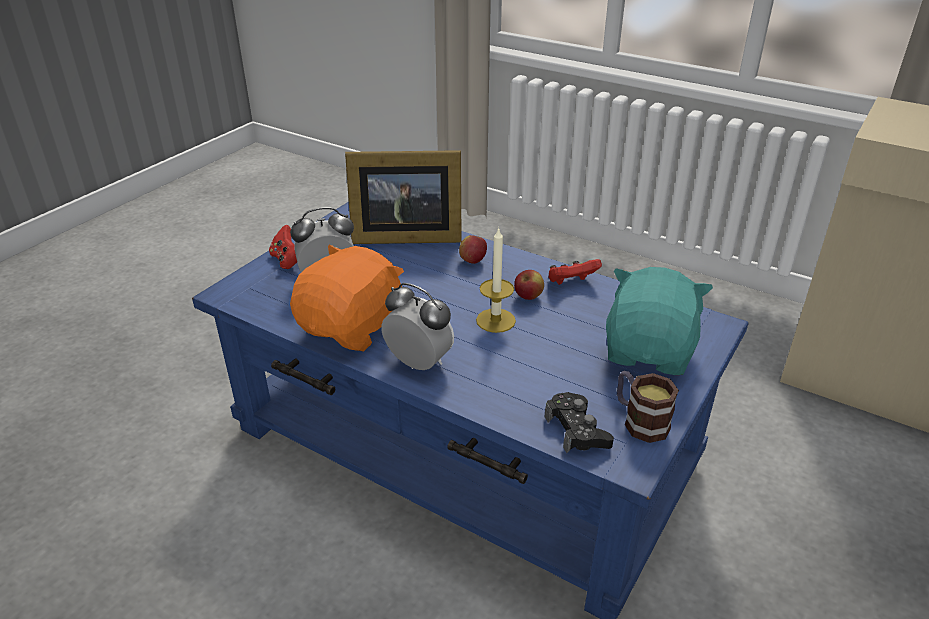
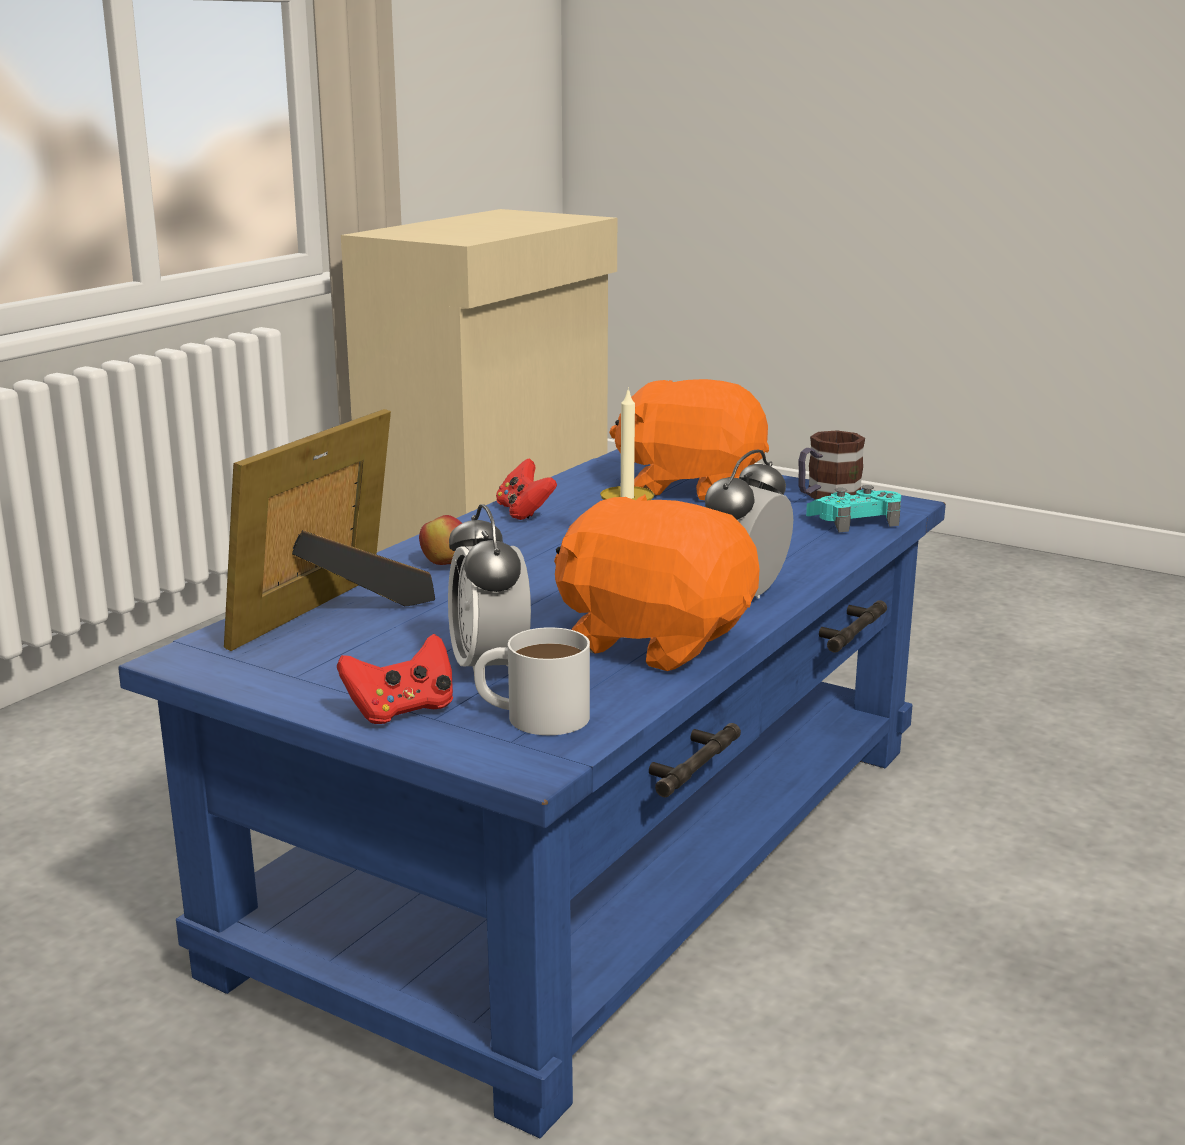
camera: 90 degrees left, 15 degrees down
(271, 292) = (532, 715): none -> white mug
(403, 235) = (332, 613): picture frame -> picture frame turned 150 degrees counterclockwise
(528, 297) = (562, 534): apple -> none
(577, 430) = (855, 521): black game controller -> turquoise game controller
(650, 352) = (691, 486): turquoise plush toy -> orange plush toy

